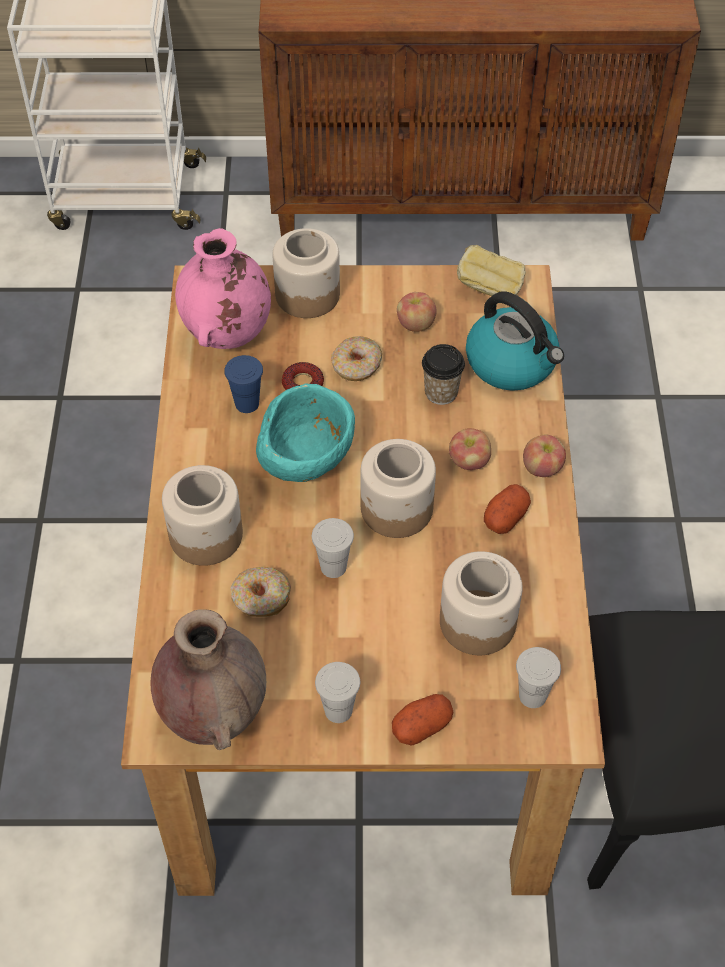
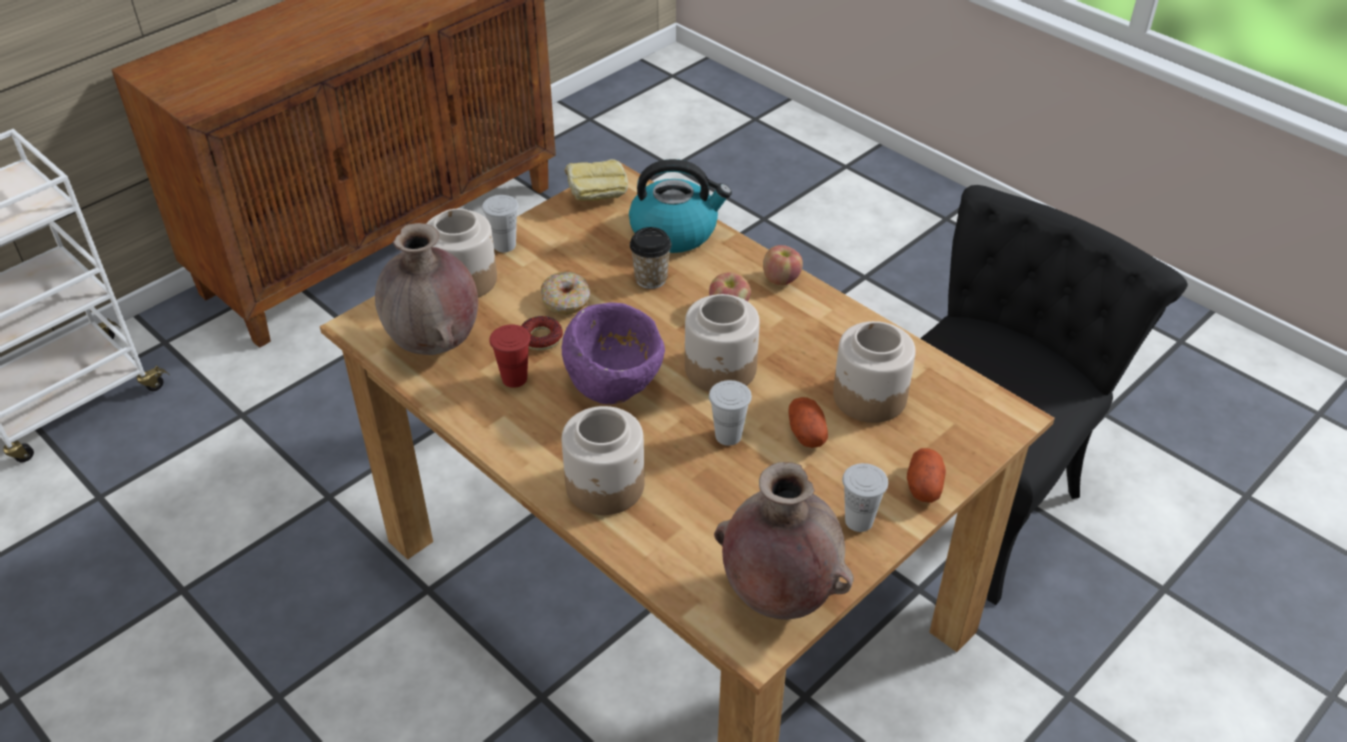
camera: 45 degrees left, 10 degrees down
(228, 336) = (435, 345): pink vase -> brown vase
(247, 404) = (514, 378): blue cup -> red cup
(261, 598) = (705, 494): donut -> none
(306, 463) = (616, 385): turquoise bowl -> purple bowl
(415, 324) = (573, 249): apple -> none
(505, 517) = (798, 323): potato -> potato (806, 433)
(532, 696) = (962, 413): white cup -> white cup (504, 245)

